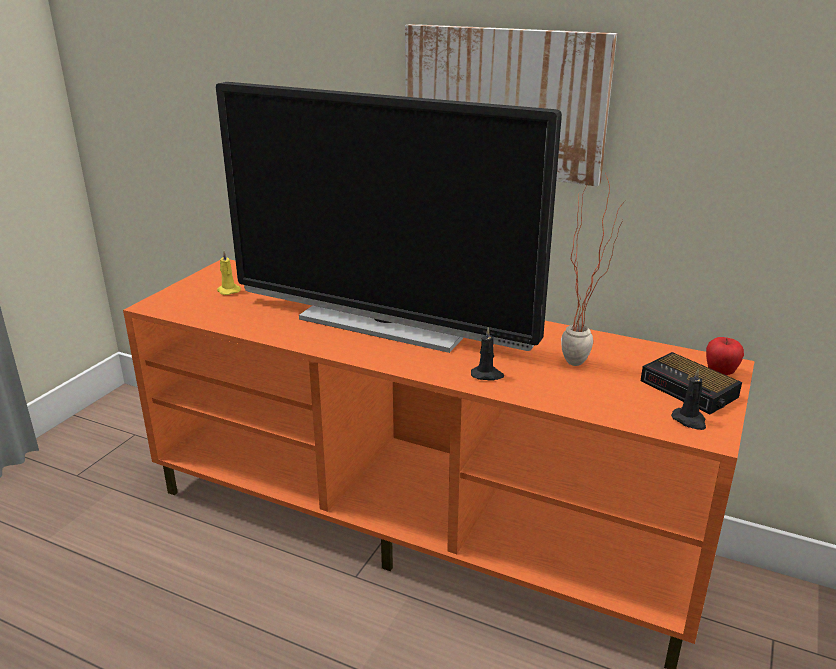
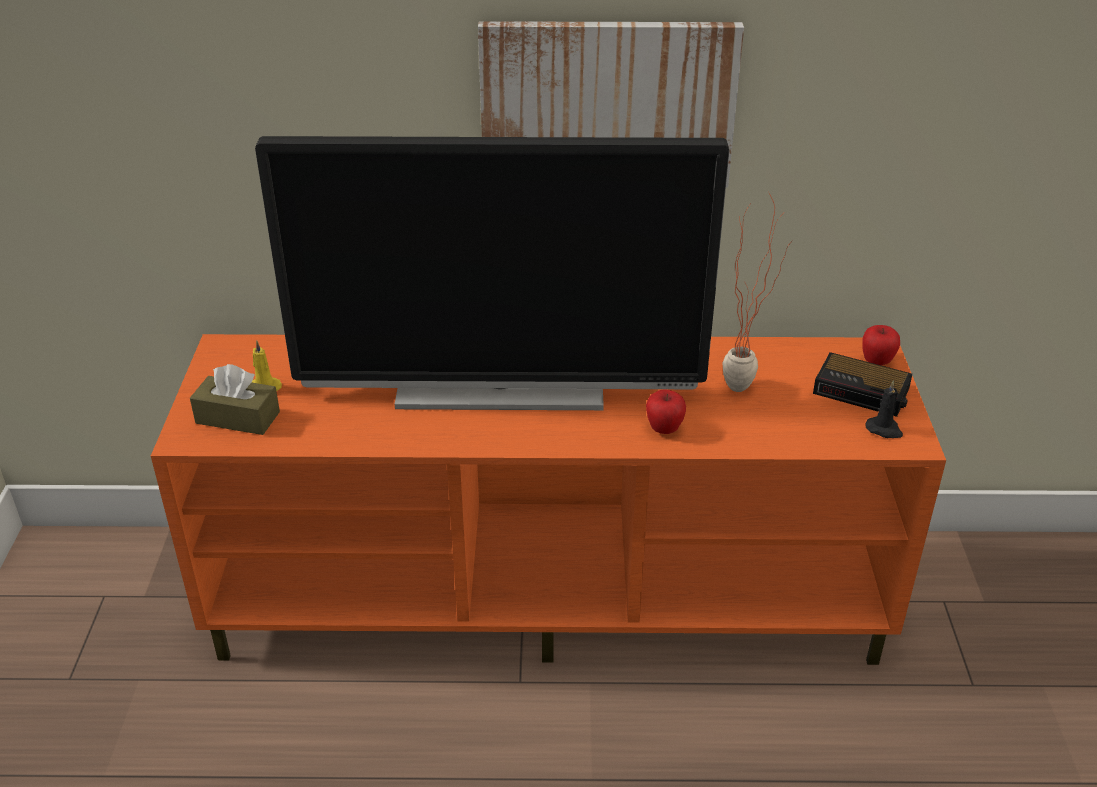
camera: 25 degrees left, 10 degrees up
(195, 302) = (237, 417): none -> brown tissue box
(487, 375) = (664, 429): black candle -> apple

